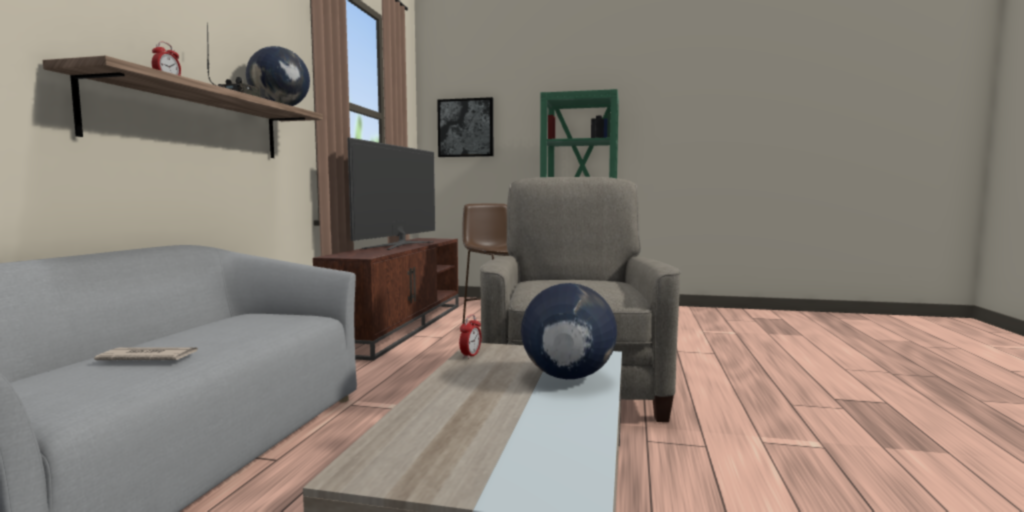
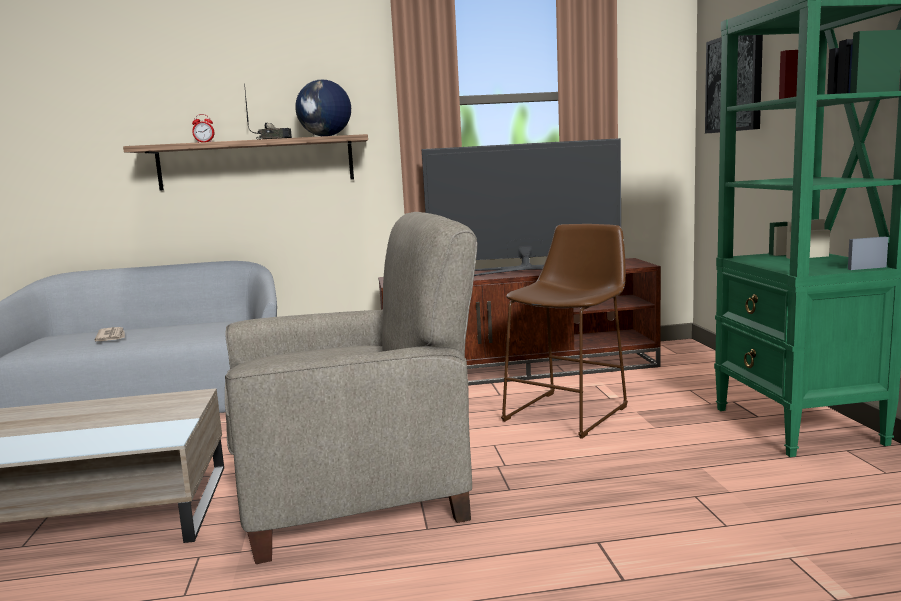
camera: 70 degrees right, 5 degrees up
(470, 355) = (165, 397): alarm clock -> none
(567, 376) = (93, 435): globe -> none

